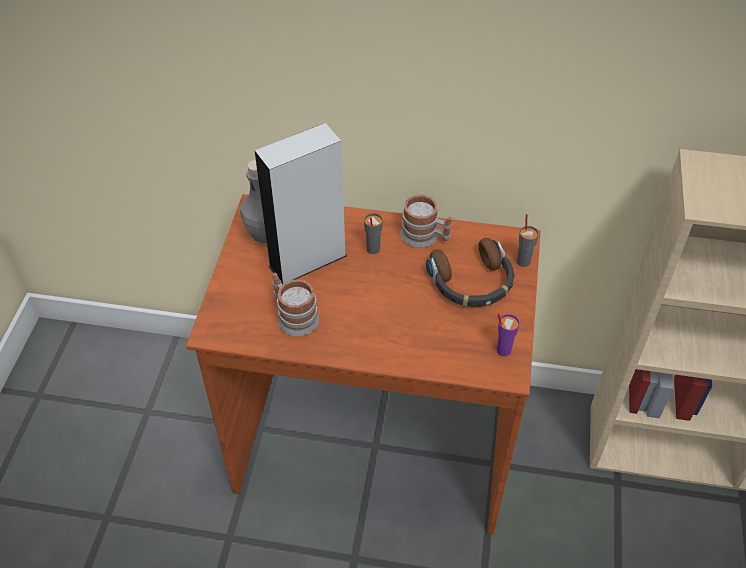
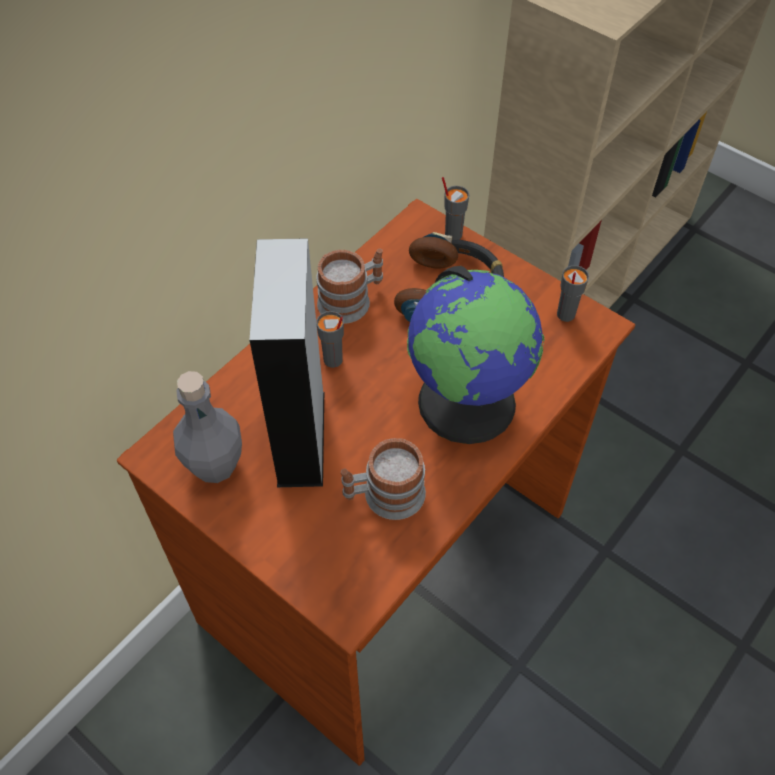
camera: 60 degrees left, 5 degrees up
(390, 327) = (468, 401): none -> globe
(503, 350) = (565, 314): purple cup -> grey cup

